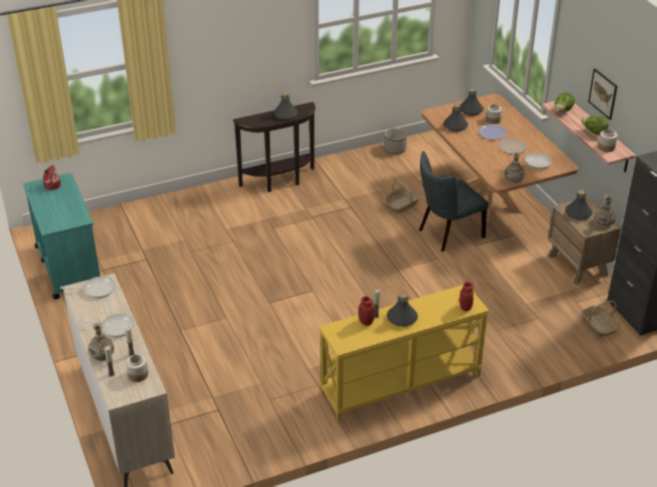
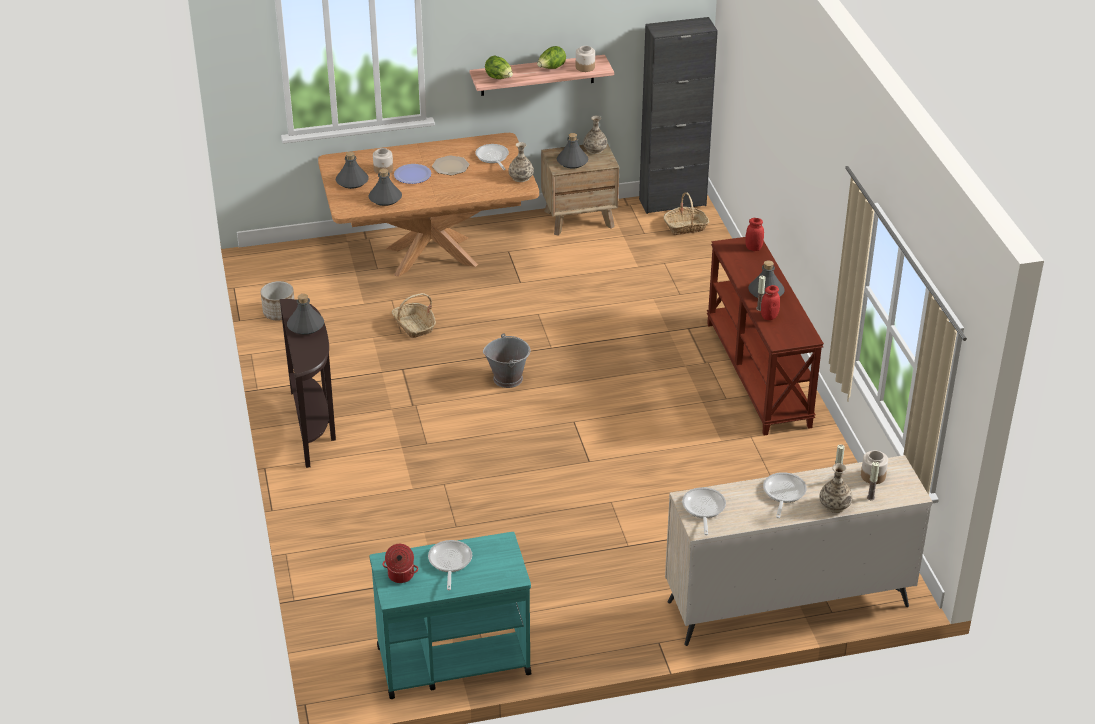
camera: 80 degrees left, 0 degrees up
(63, 202) = (449, 562): none -> frying pan
(354, 254) = (508, 378): none -> grey bucket
(401, 385) = (759, 374): yellow console table -> brown console table
(447, 234) = (490, 299): grey chair -> none
(603, 94) = (531, 27): picture -> none

